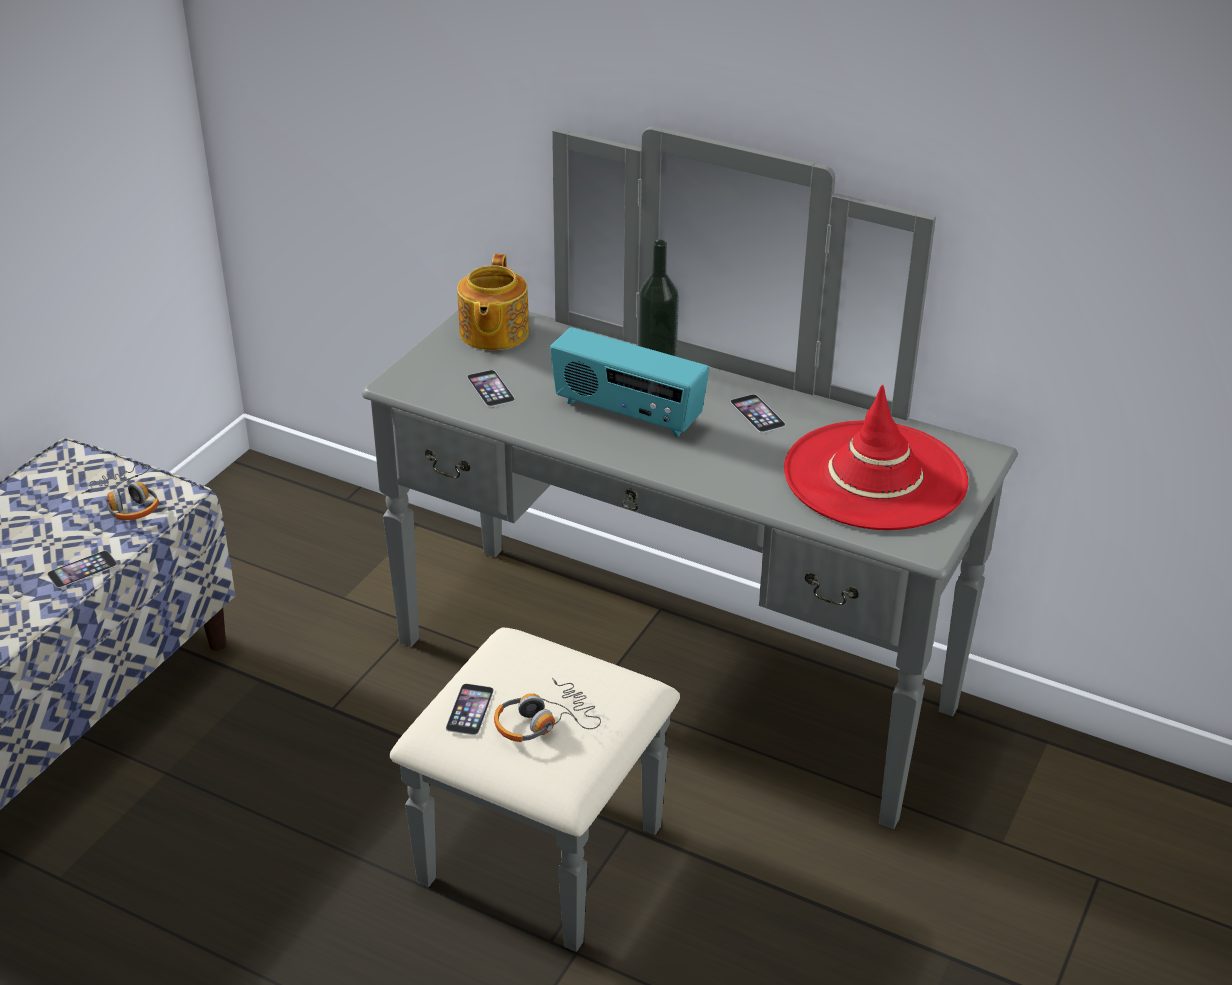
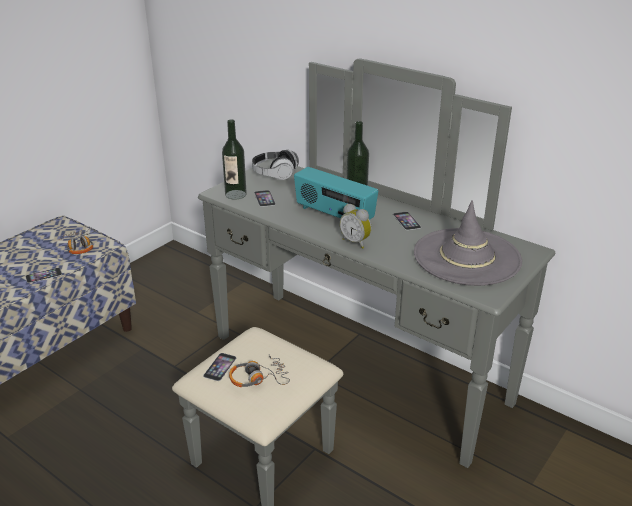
camera: 10 degrees right, 5 degrees down
(434, 384) = (235, 194): none -> bottle
(492, 333) = (275, 174): teapot -> headphones
(680, 465) = (356, 242): none -> alarm clock
(875, 476) = (467, 257): red hat -> grey hat

